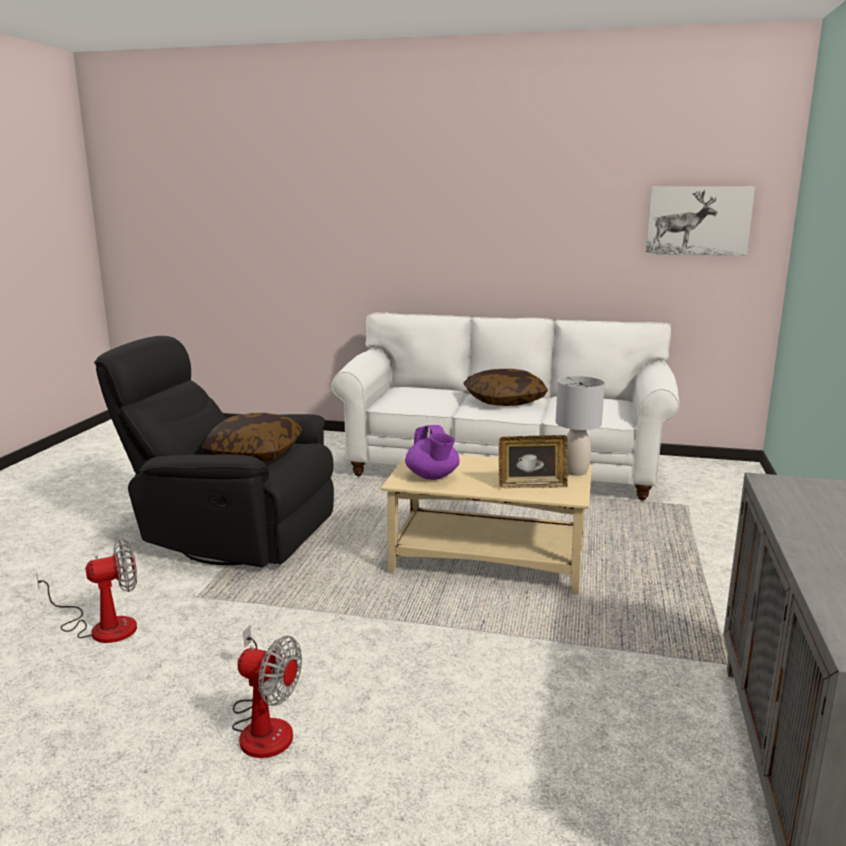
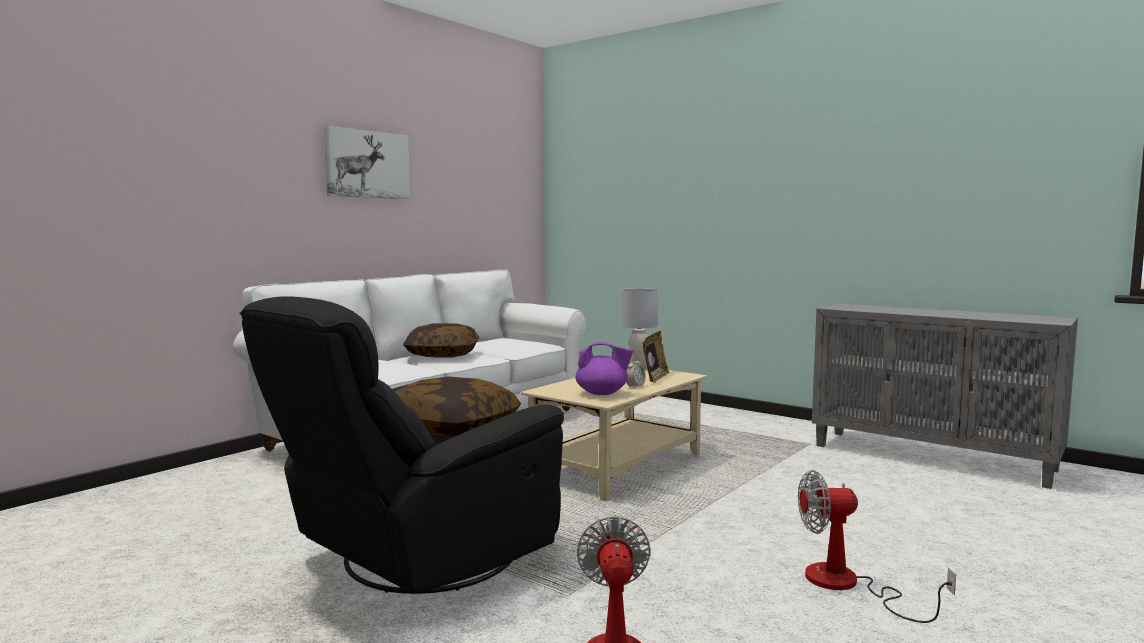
camera: 65 degrees left, 10 degrees down
(264, 725) = (848, 585): fan -> fan turned 135 degrees counterclockwise
(478, 483) = (634, 386): none -> alarm clock
(698, 220) = (498, 186): picture -> picture (367, 164)

